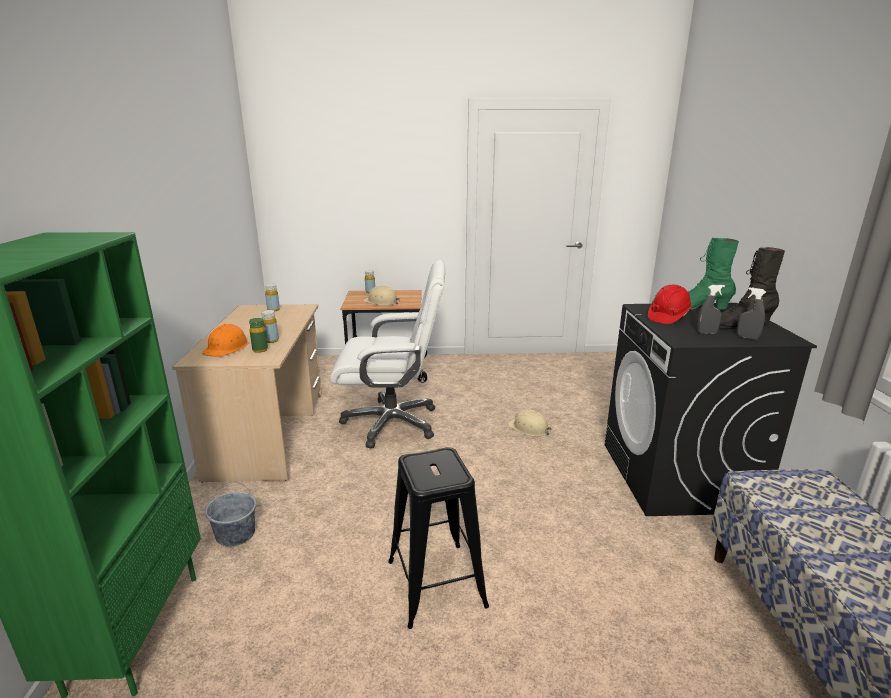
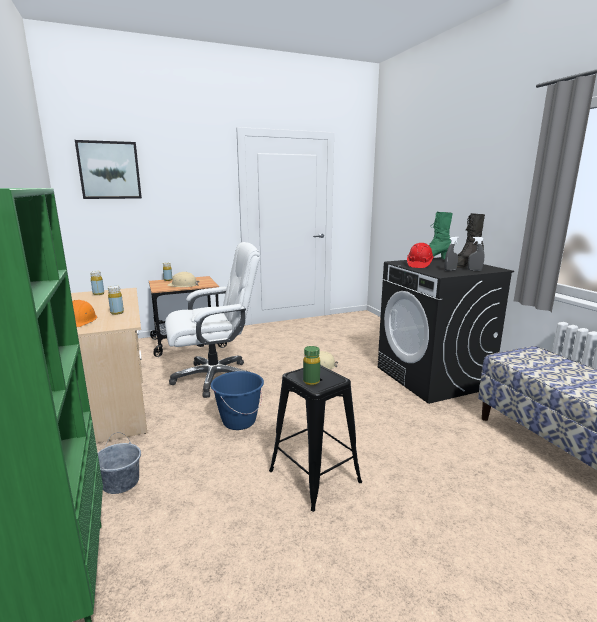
camera: 20 degrees left, 5 degrees down
(260, 350) = (112, 319): green bottle -> green bottle (311, 382)
(311, 158) = (109, 170): none -> picture
(389, 487) = (239, 421): none -> blue bucket

